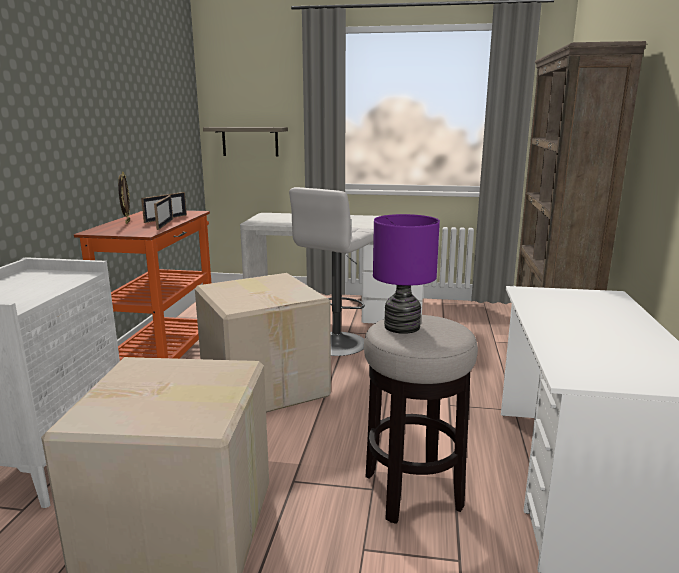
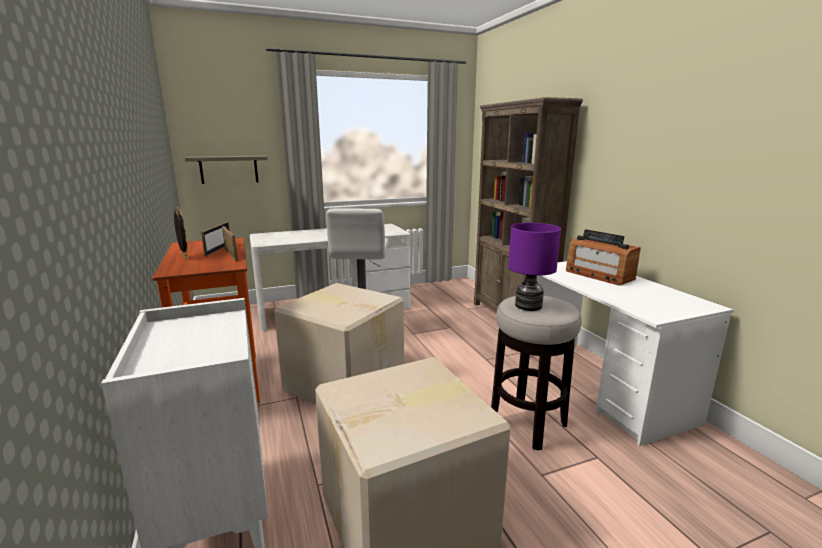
camera: 30 degrees left, 0 degrees up
(595, 313) = (599, 275): none -> radio

